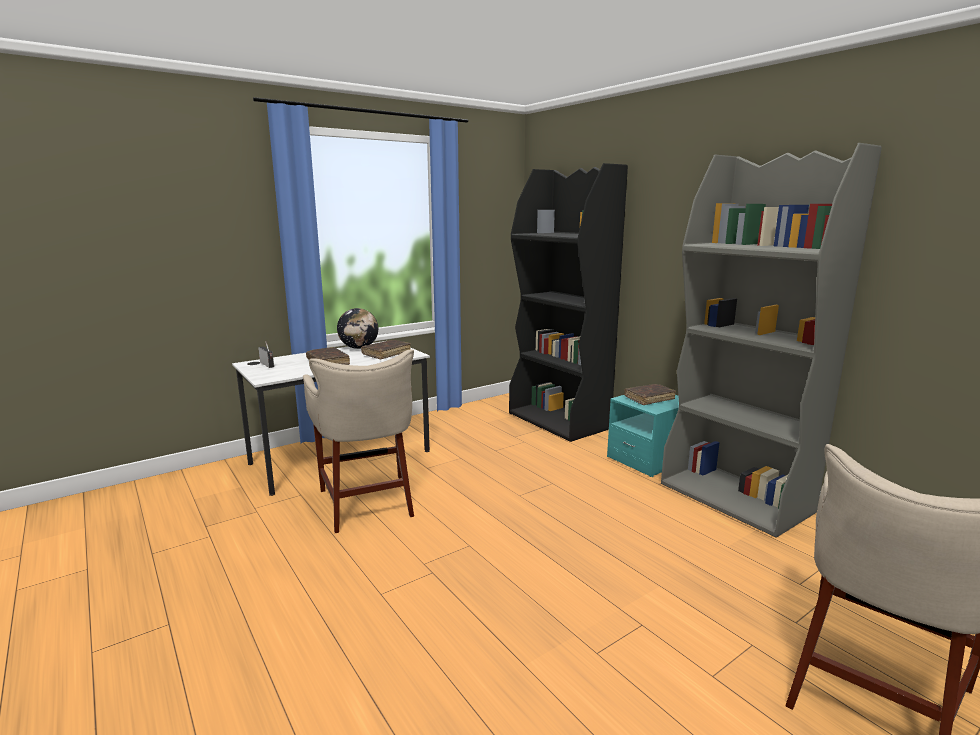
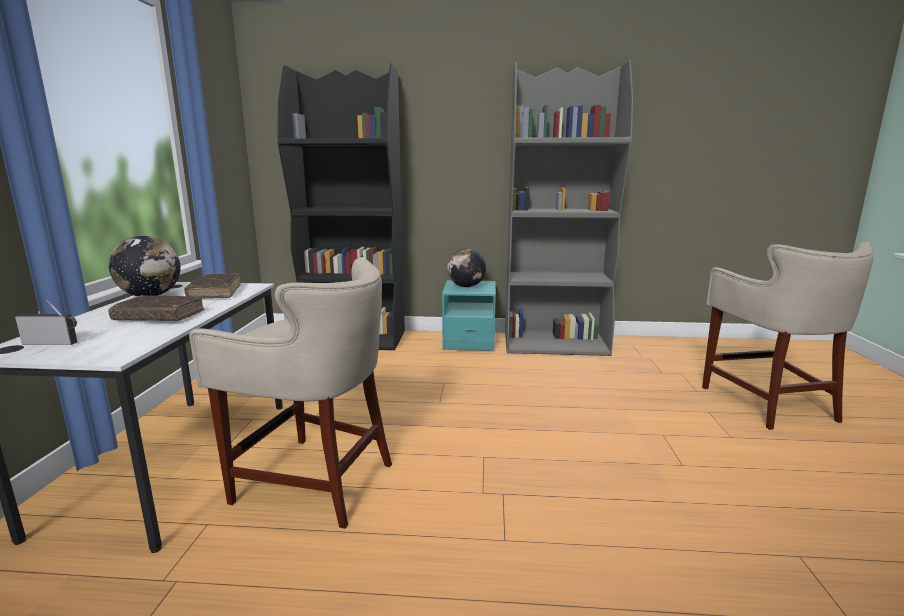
camera: 50 degrees left, 0 degrees up
(649, 398) = (466, 286): brown book -> globe

